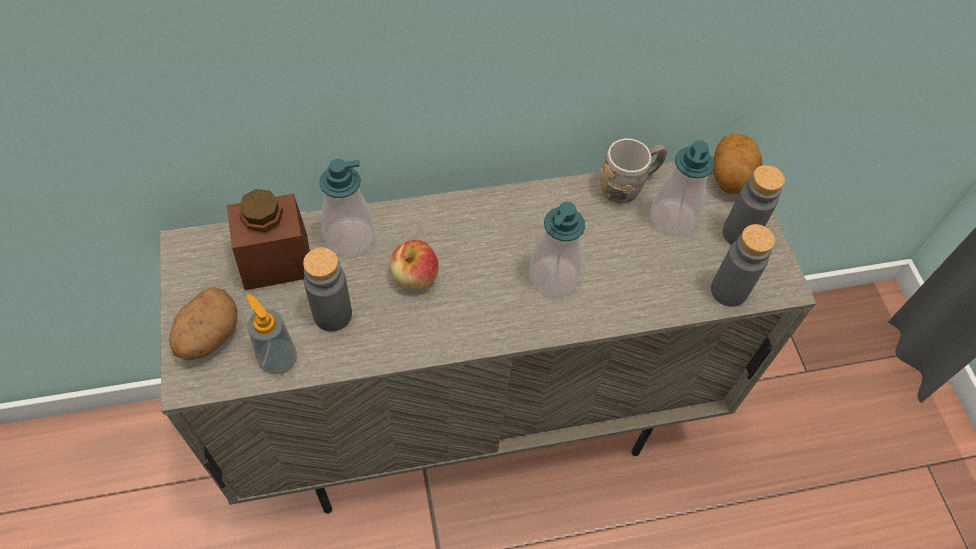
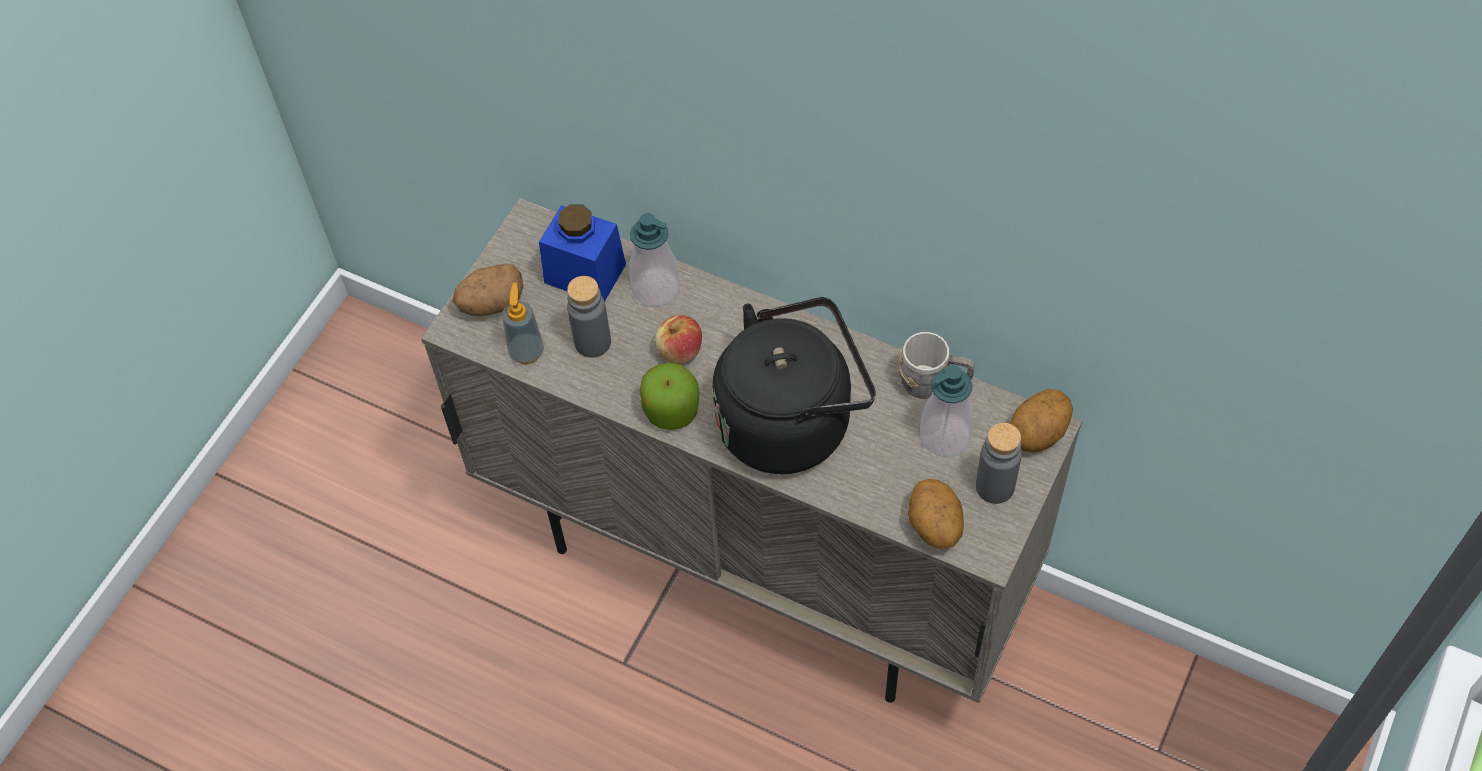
camera: 45 degrees right, 0 degrees up
(276, 261) = (585, 273): brown jar -> blue jar
(450, 329) = (671, 410): none -> apple
(553, 277) = (791, 421): soap dispenser -> black kettle
(728, 291) = (933, 526): grey bottle -> potato

